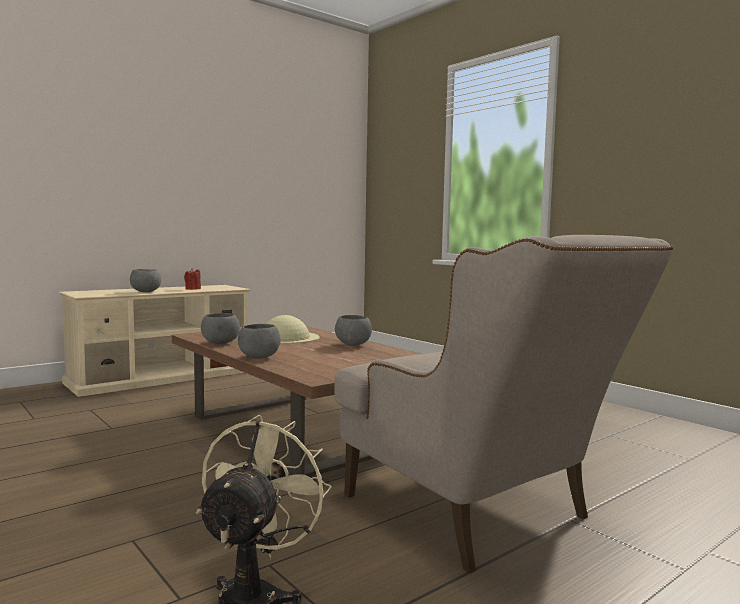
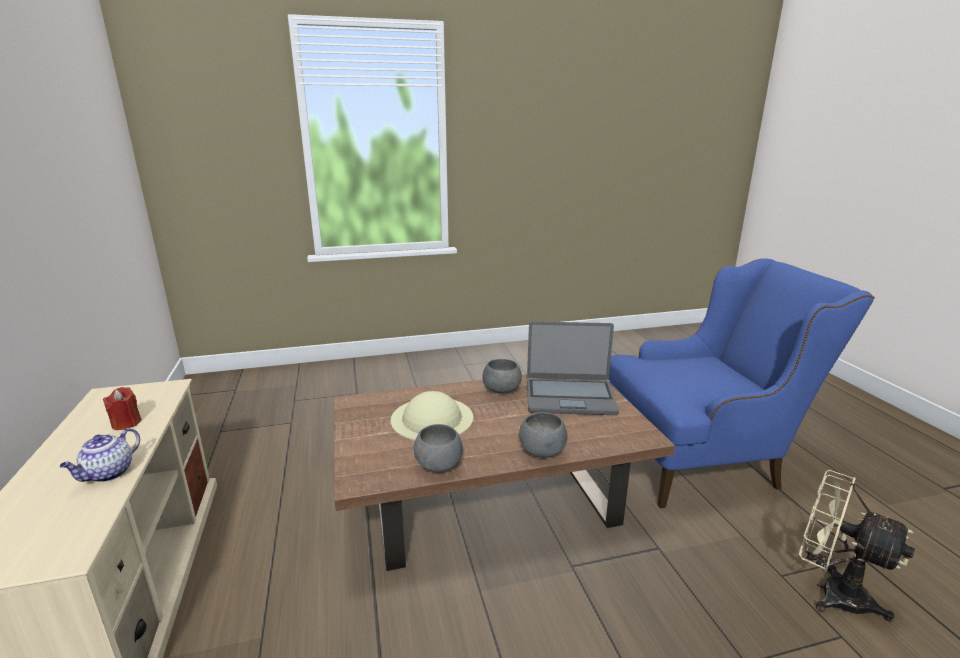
camera: 65 degrees left, 15 degrees up
(145, 292) = (108, 474): grey bowl -> teapot
(368, 358) = (569, 397): none -> laptop
(481, 516) = (702, 459): beige armchair -> blue armchair

